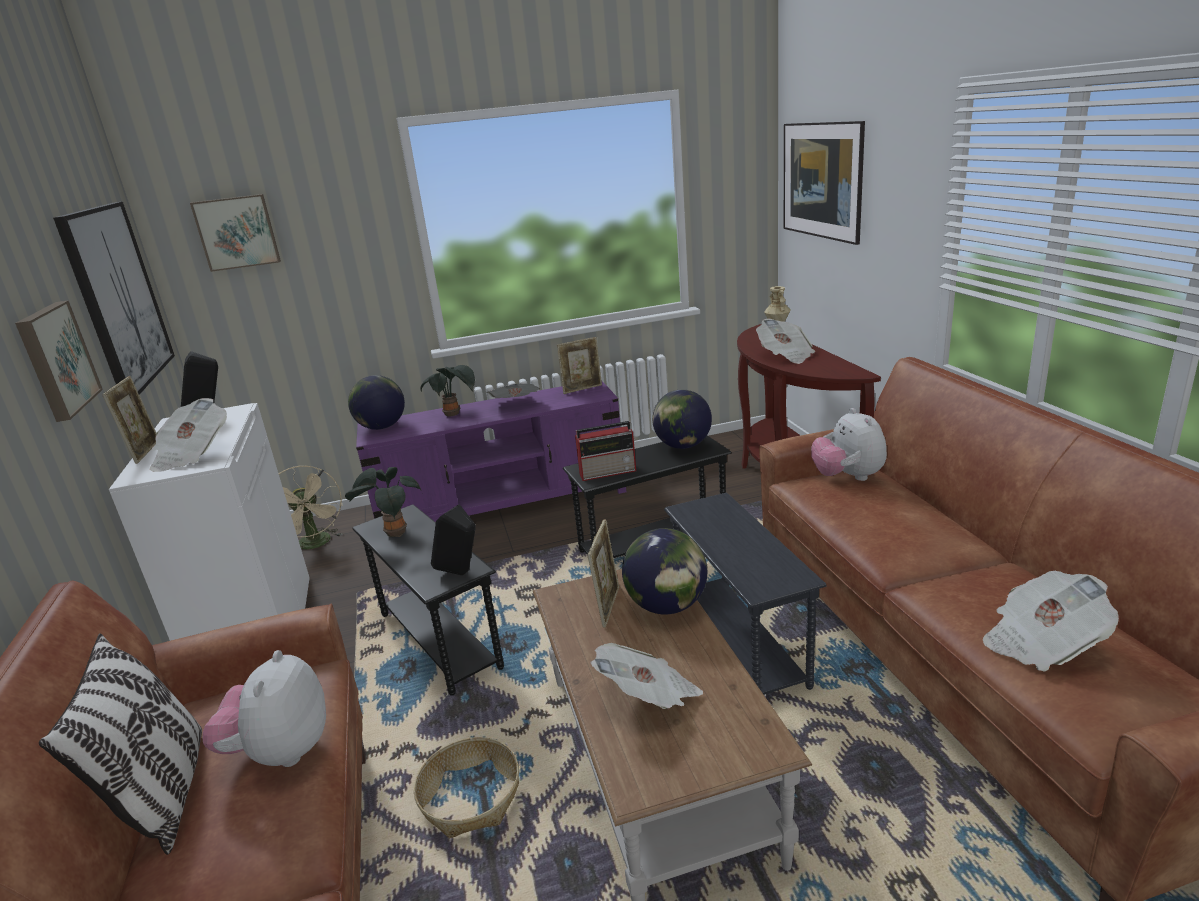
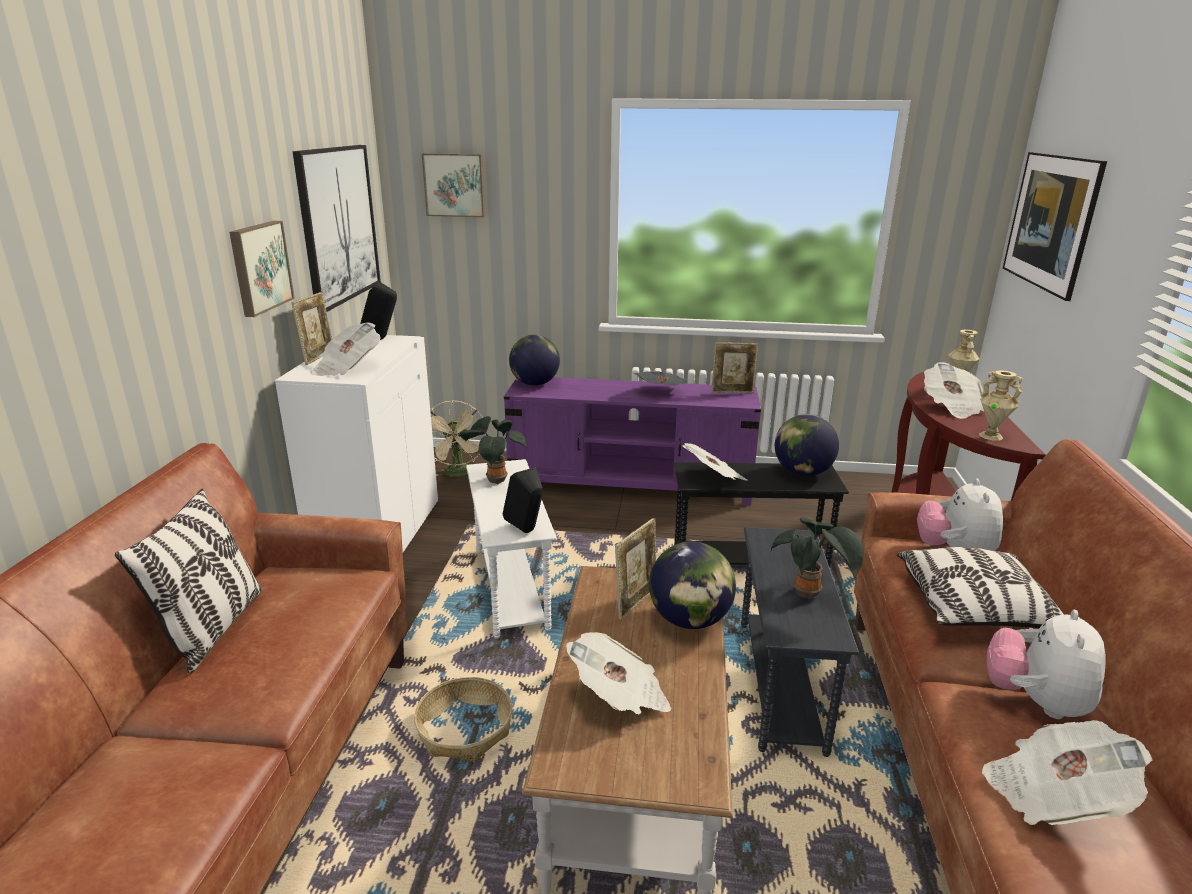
camera: 20 degrees right, 0 degrees up
(281, 752) = (302, 627): plush toy -> plush toy (1035, 702)
(438, 641) = (510, 588): black side table -> white side table
(454, 414) = (601, 387): potted plant -> potted plant (809, 594)
(609, 472) = (713, 478): radio -> newspaper
(831, 372) = (991, 436): none -> beige vase
(894, 517) = (975, 609): none -> pillow

